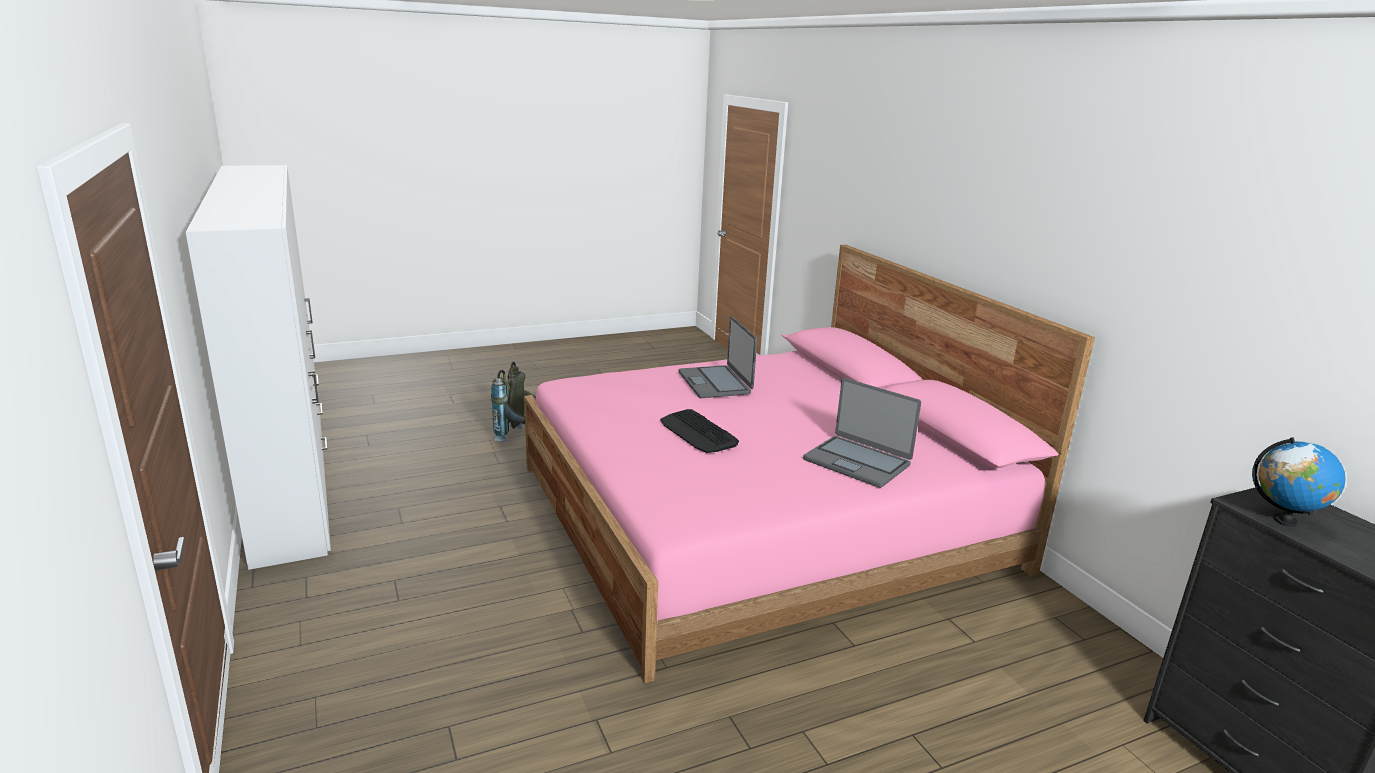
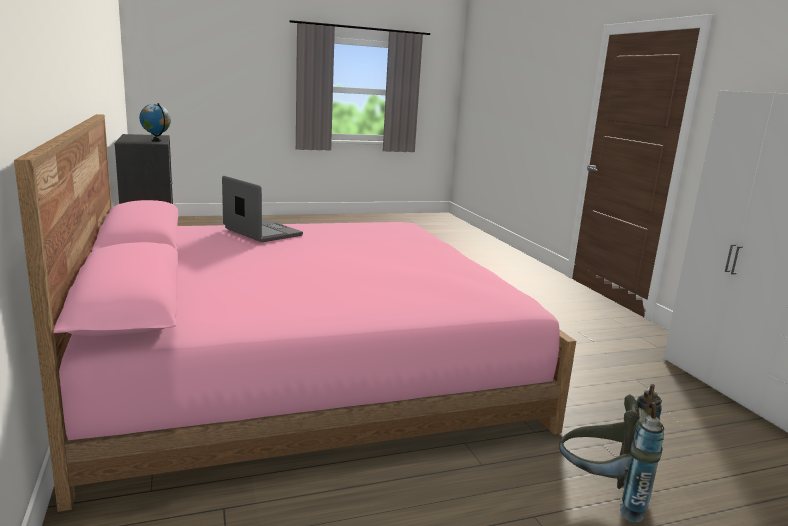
camera: 175 degrees left, 5 degrees down
(698, 432) = (377, 251): keyboard -> none
(715, 383) = (338, 286): laptop -> none

